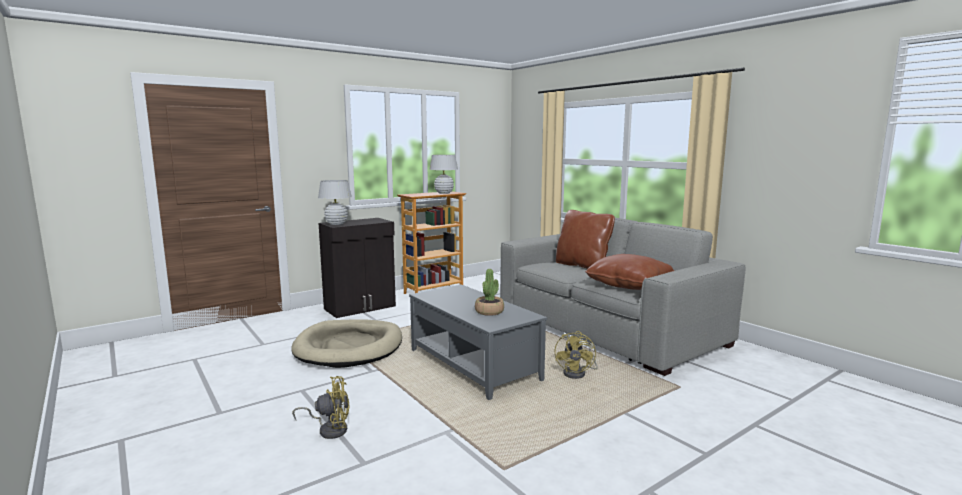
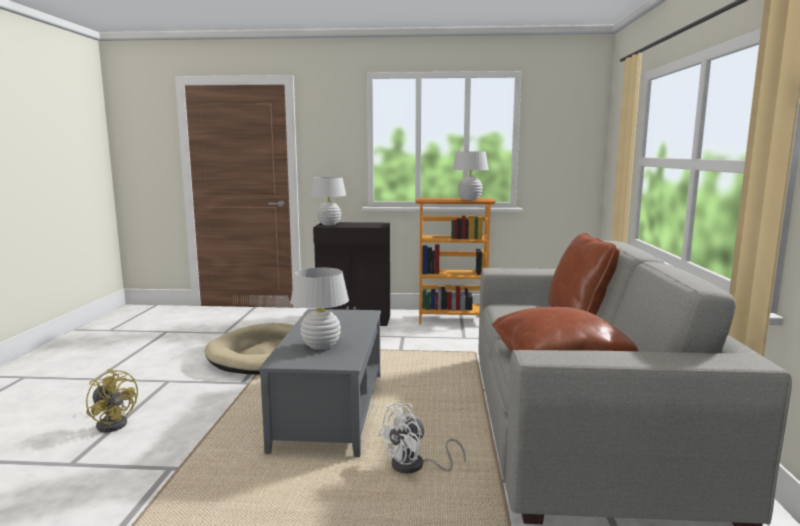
camera: 40 degrees right, 0 degrees up
(489, 311) = (321, 346): potted plant -> white table lamp
(578, 373) = (415, 467): yellow fan -> white fan

